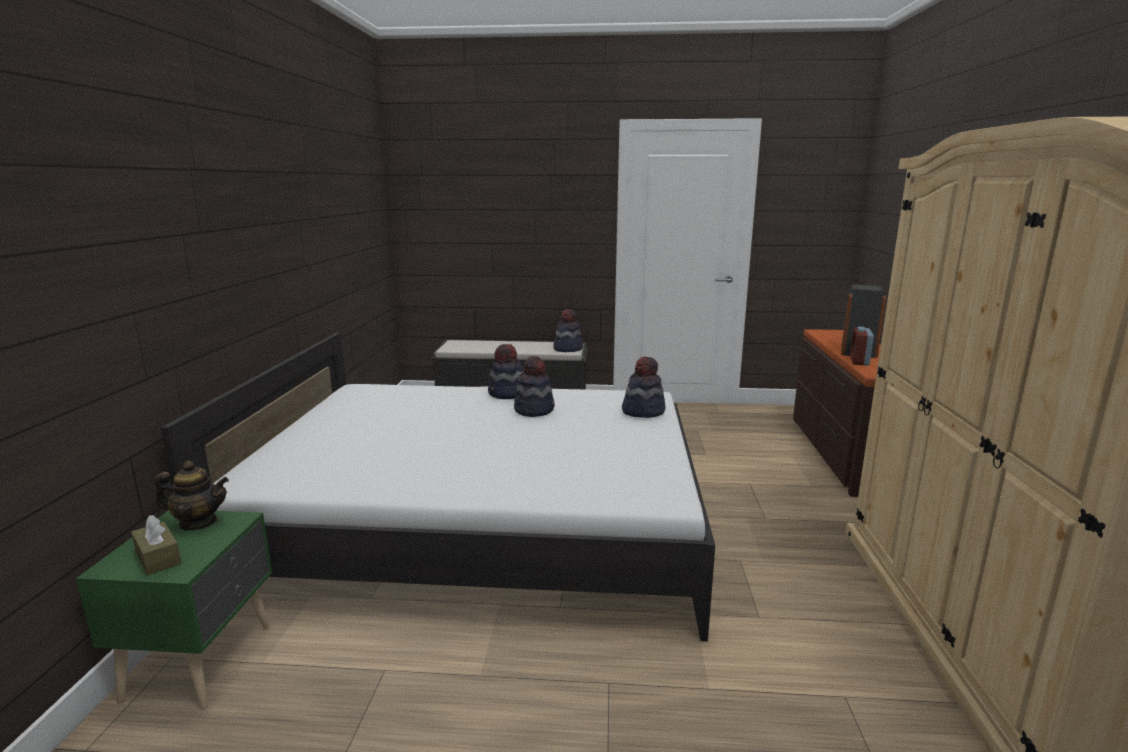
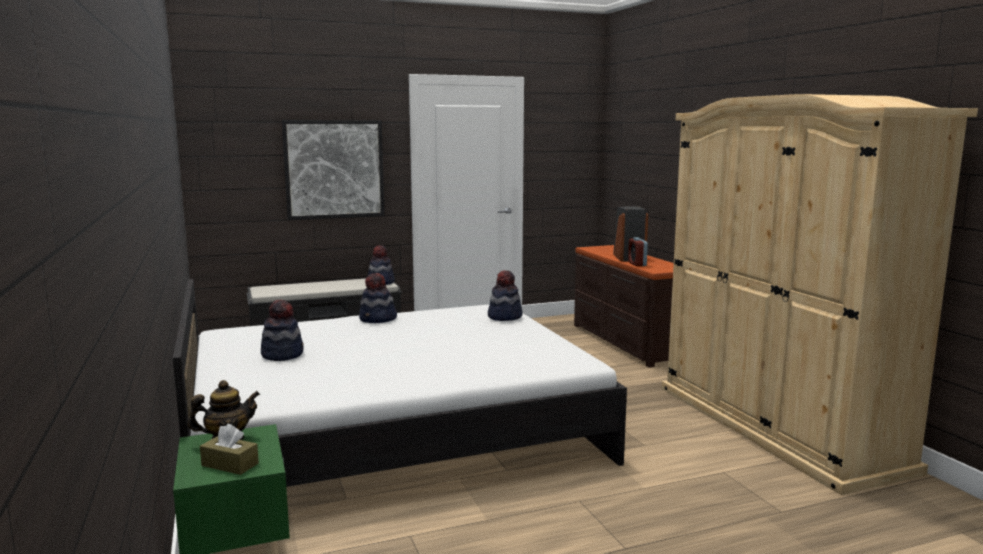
camera: 25 degrees left, 5 degrees down
(534, 225) = (334, 169): none -> picture
(534, 410) = (416, 326): hat -> hat (282, 354)

